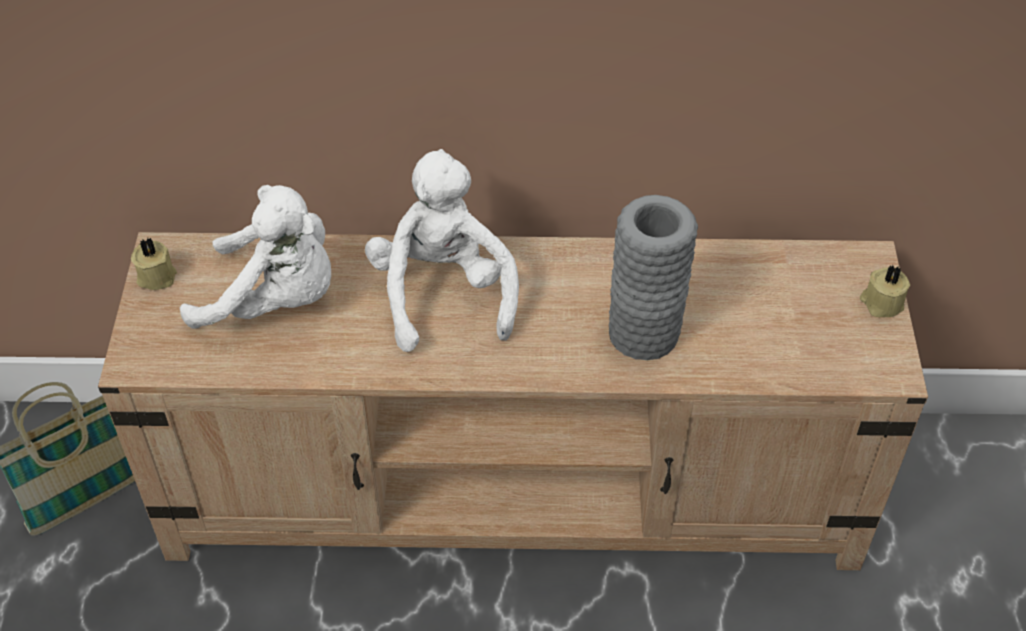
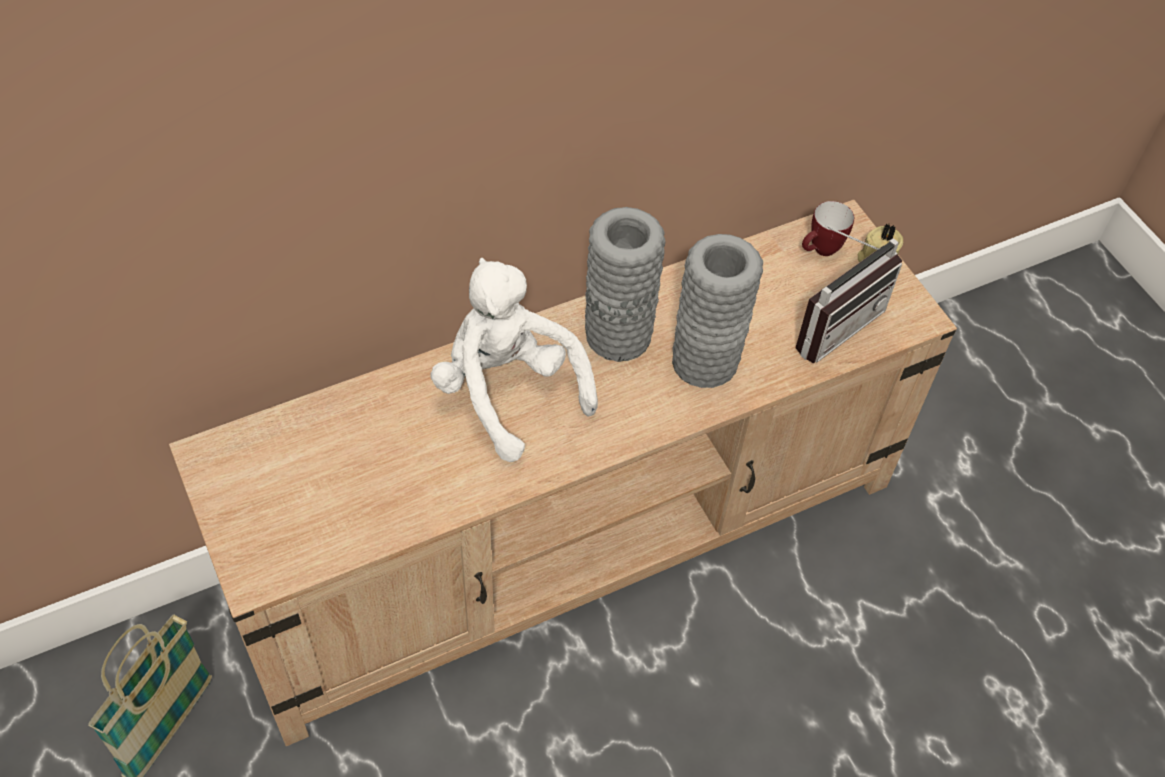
camera: 30 degrees left, 5 degrees up
(156, 275) = (218, 481): beige candle -> none
(275, 300) = (355, 460): white plush toy -> none
(574, 282) = (617, 335): none -> grey vase
(794, 343) = (831, 322): none -> radio
(825, 276) = (820, 251): none -> mug

